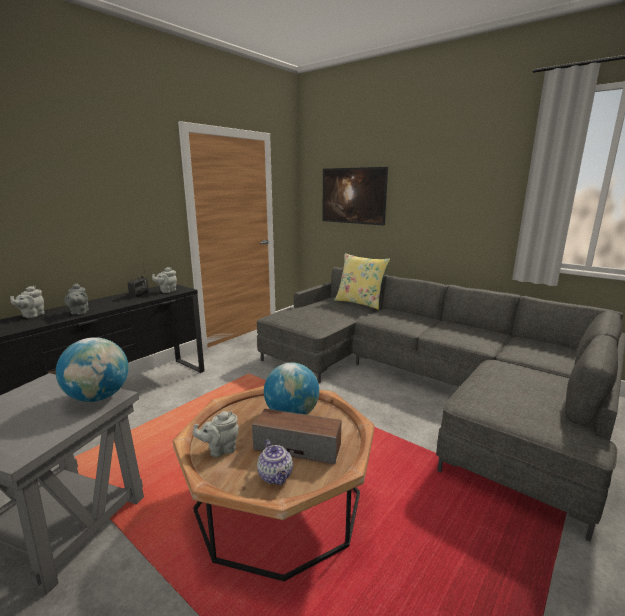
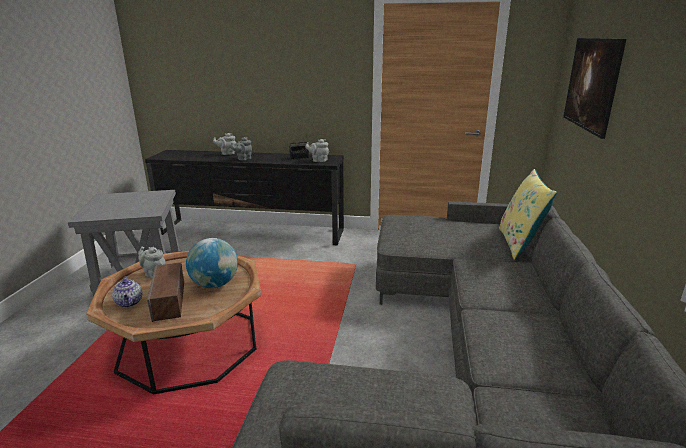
camera: 60 degrees right, 5 degrees up
(98, 397) = (149, 210): globe -> none
(276, 476) = (129, 303): teapot -> teapot turned 60 degrees counterclockwise

